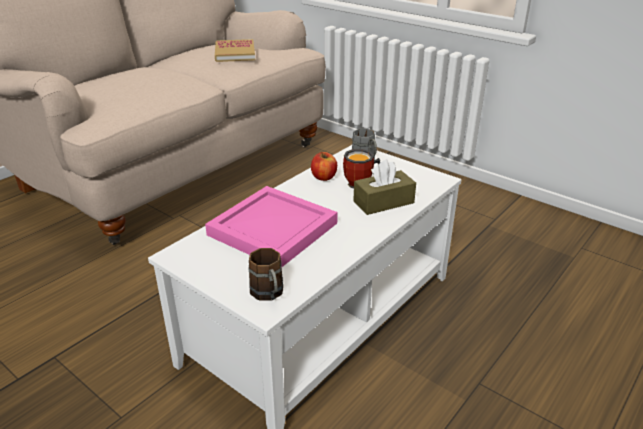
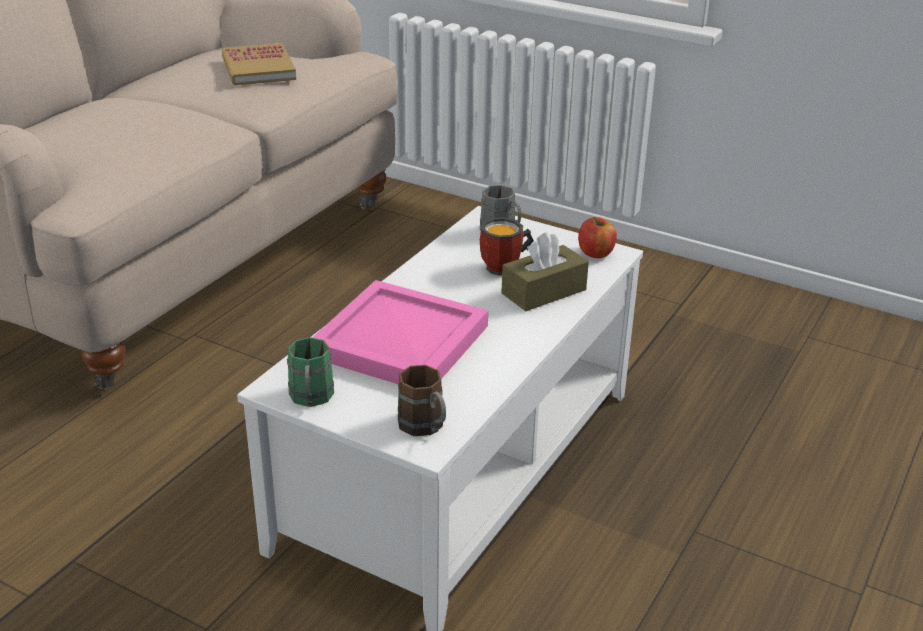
camera: 10 degrees left, 0 degrees up
(195, 266) = (311, 400): none -> green mug
(324, 177) = (449, 261): apple -> apple (596, 253)

